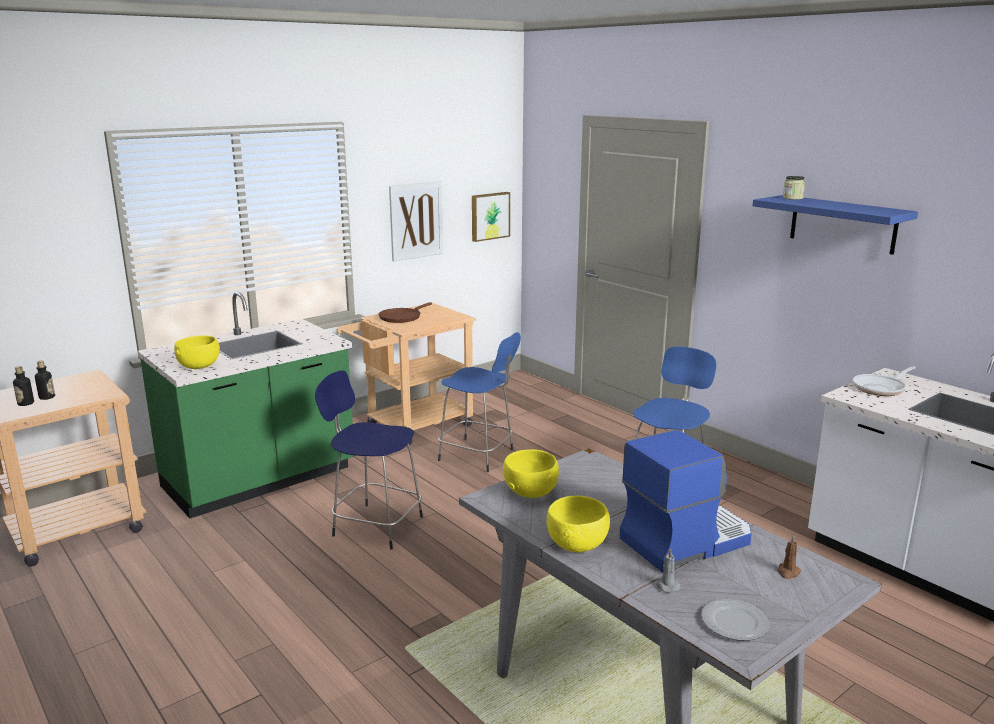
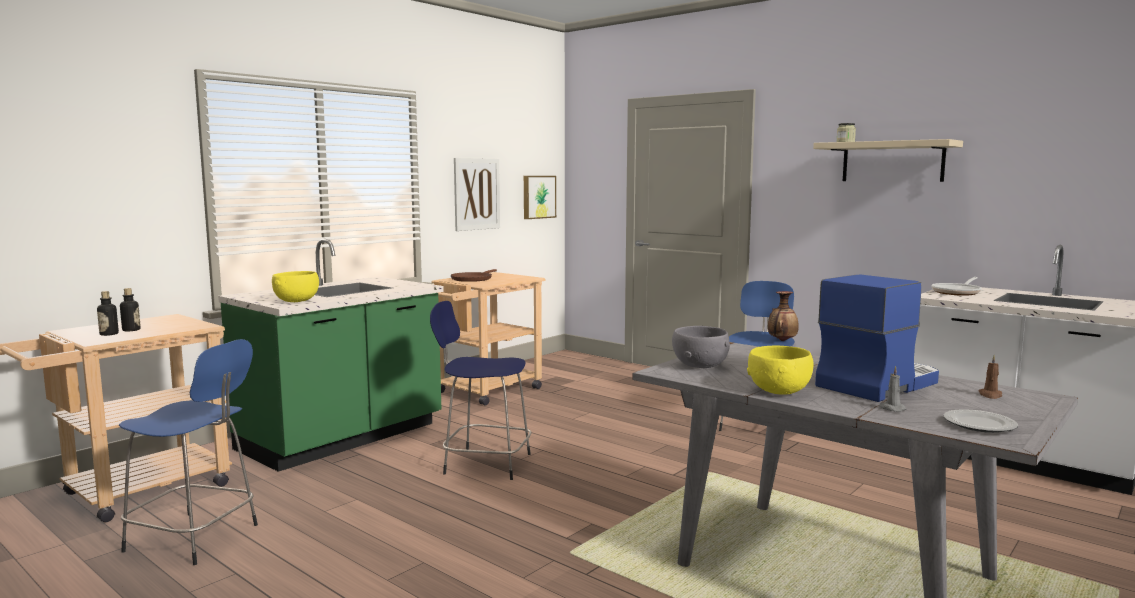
camera: 10 degrees left, 10 degrees down
(478, 455) = (560, 408): blue stool -> blue stool (195, 538)
(530, 492) = (700, 366): yellow bowl -> grey bowl
(694, 416) = (781, 340): none -> vase
(842, 224) = (892, 162): blue shelf -> beige shelf

